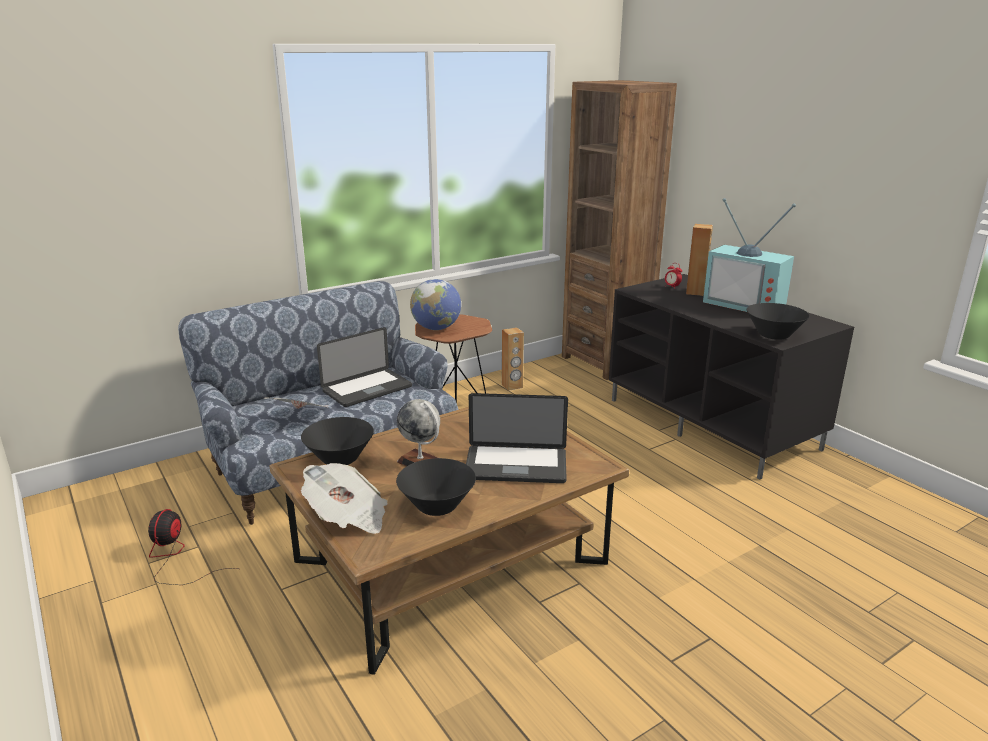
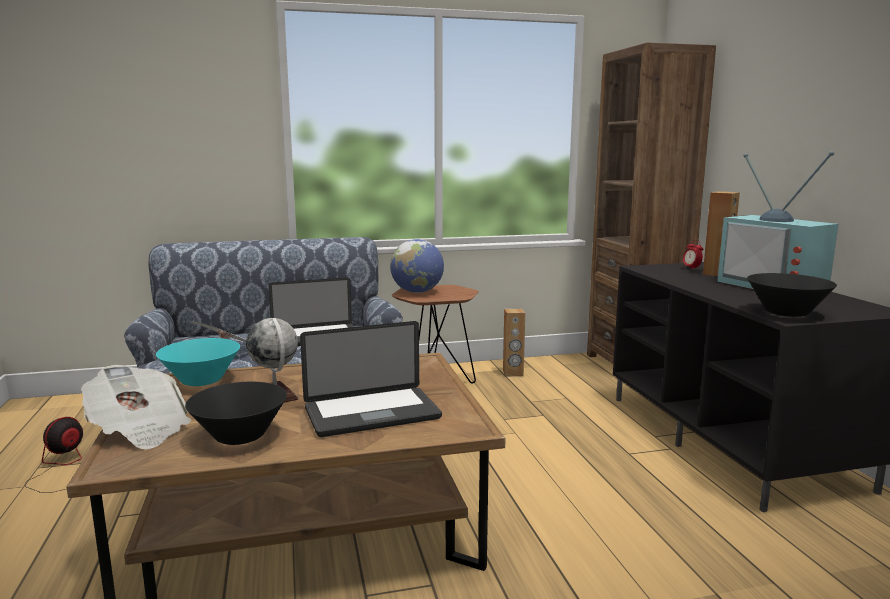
camera: 20 degrees right, 10 degrees down
(340, 459) = (202, 380): black bowl -> turquoise bowl
(516, 466) = (372, 413): laptop -> laptop turned 45 degrees counterclockwise

